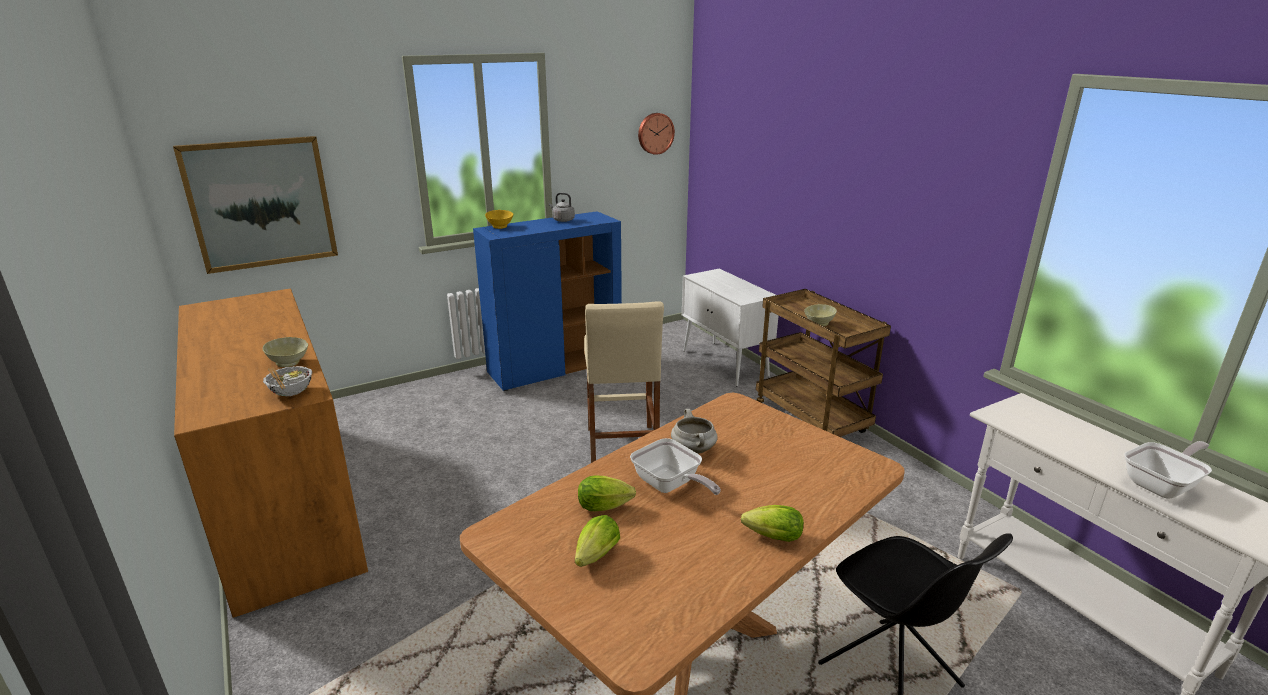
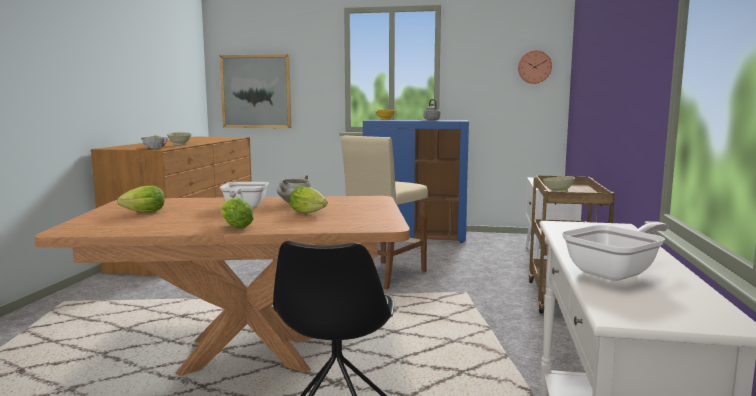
camera: 40 degrees right, 15 degrees down
(607, 507) = (195, 205): lettuce -> lettuce (310, 213)
(1163, 485) = (616, 272): frying pan -> frying pan turned 45 degrees counterclockwise

